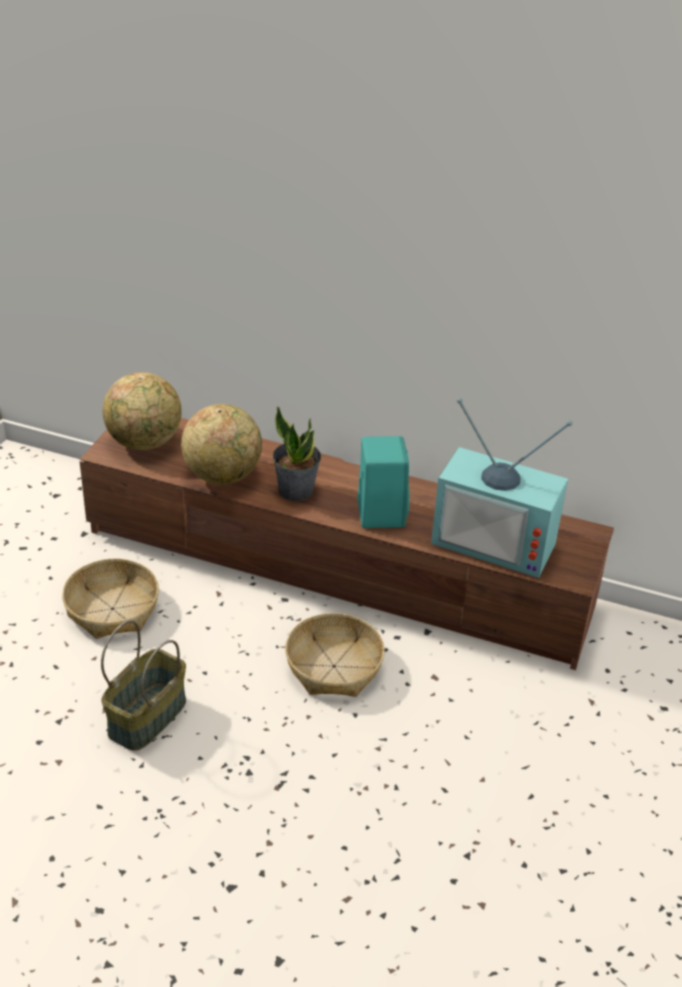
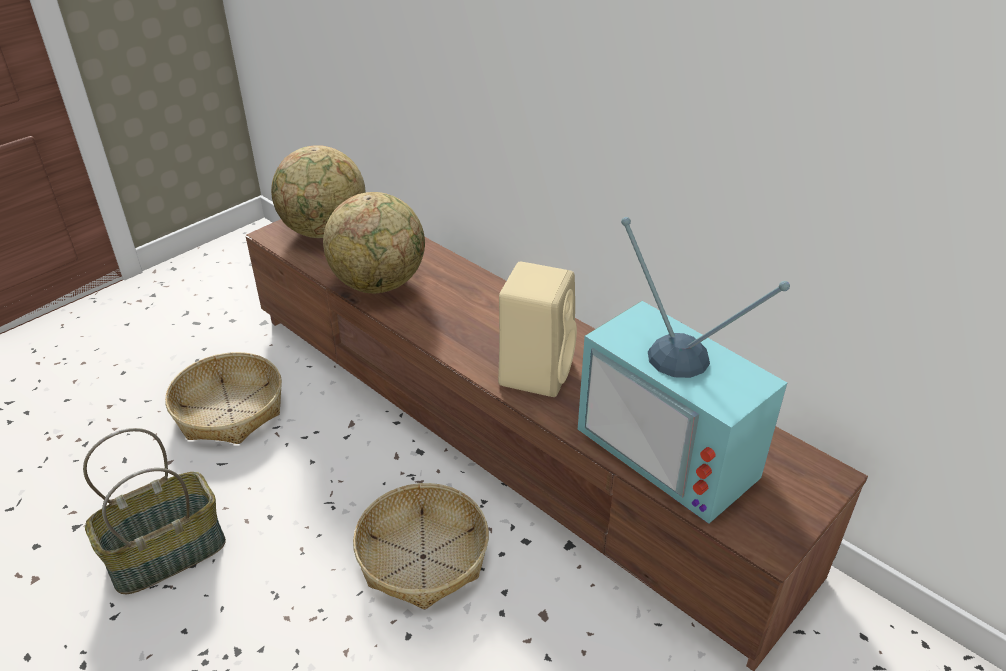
camera: 25 degrees right, 0 degrees up
(296, 490) = (450, 319): potted plant -> none
(380, 512) = (536, 370): turquoise speaker -> beige speaker

